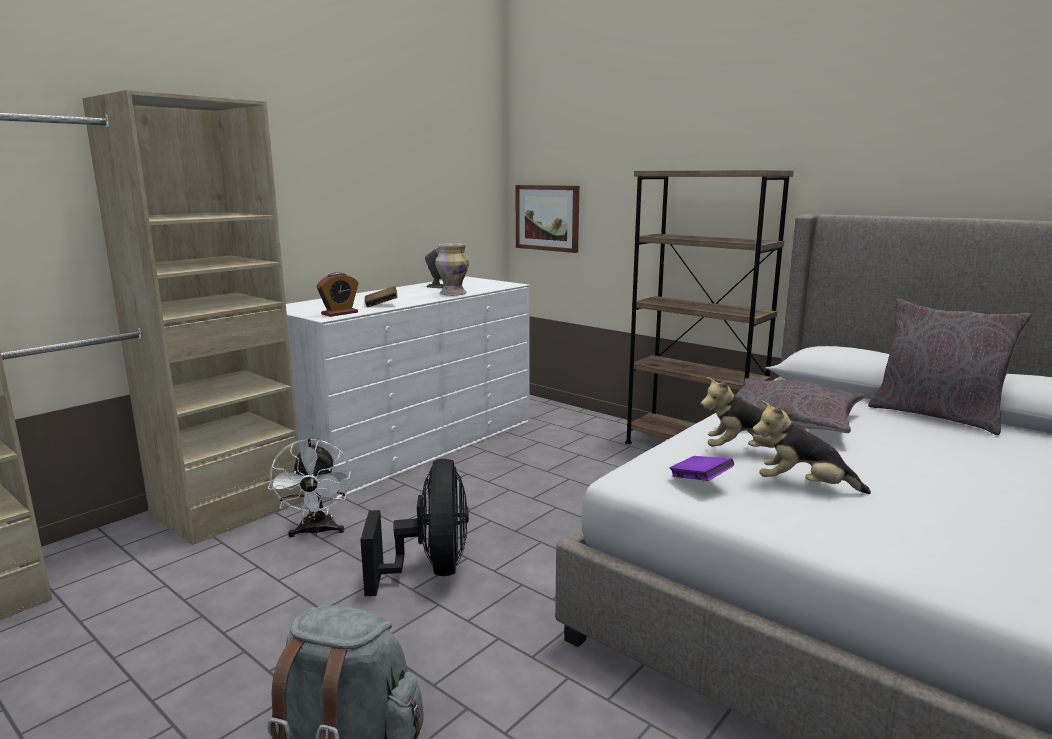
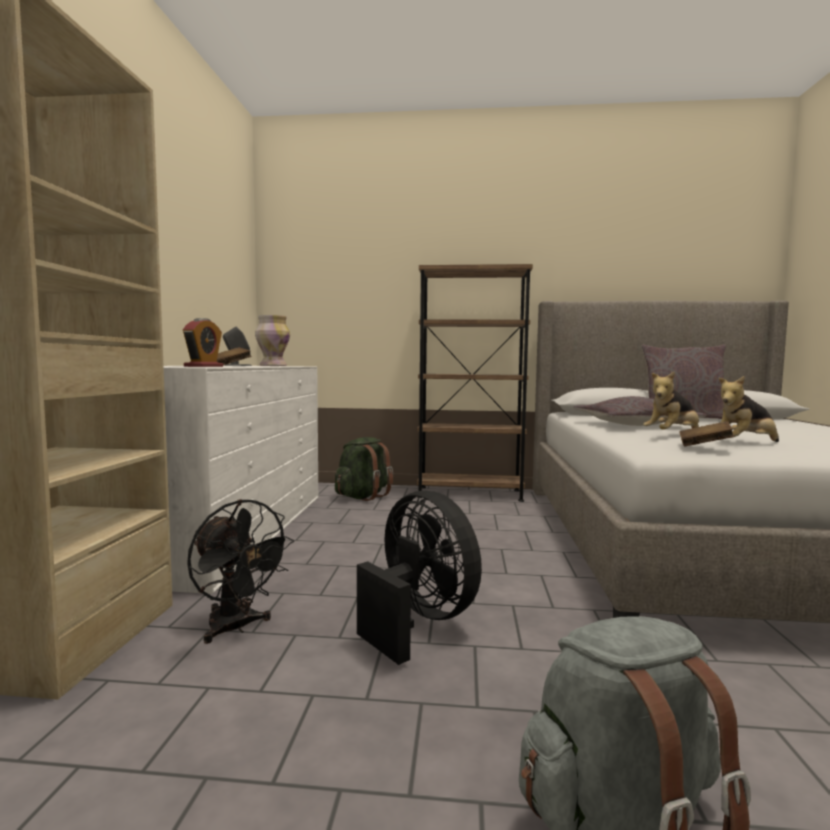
camera: 35 degrees left, 10 degrees down
(317, 532) = (236, 628): white fan -> black fan
(547, 218) = (305, 316): picture -> none
(572, 429) = (363, 496): none -> green backpack
(700, 481) = (704, 446): purple book -> brown book

